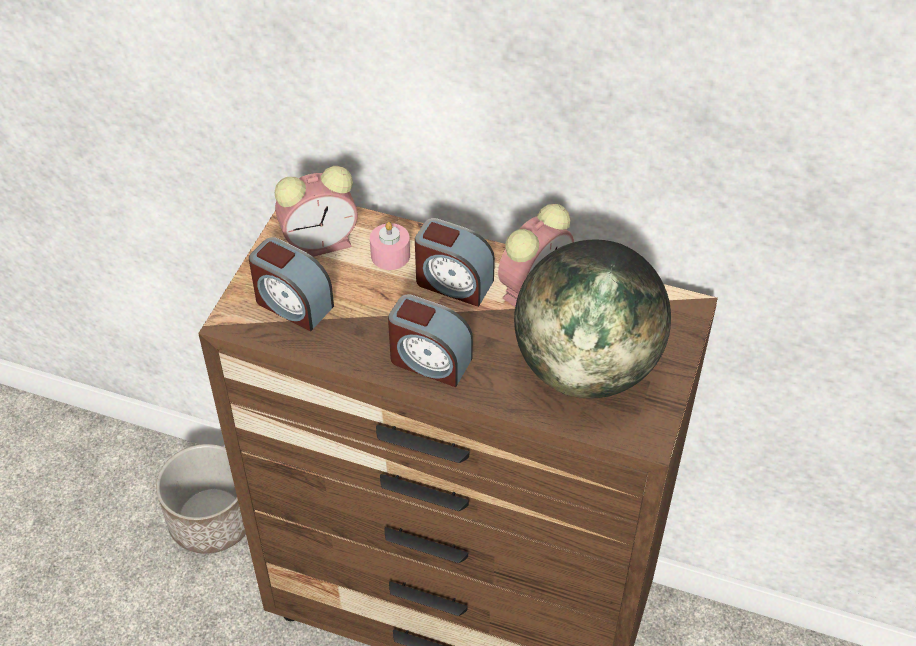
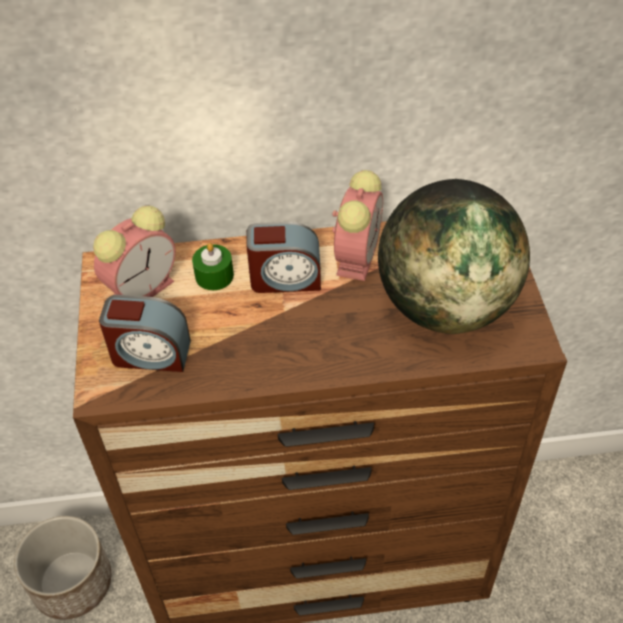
camera: 25 degrees left, 0 degrees up
(390, 255) = (214, 276): pink candle -> green candle
(429, 360) = (309, 354): alarm clock -> none

